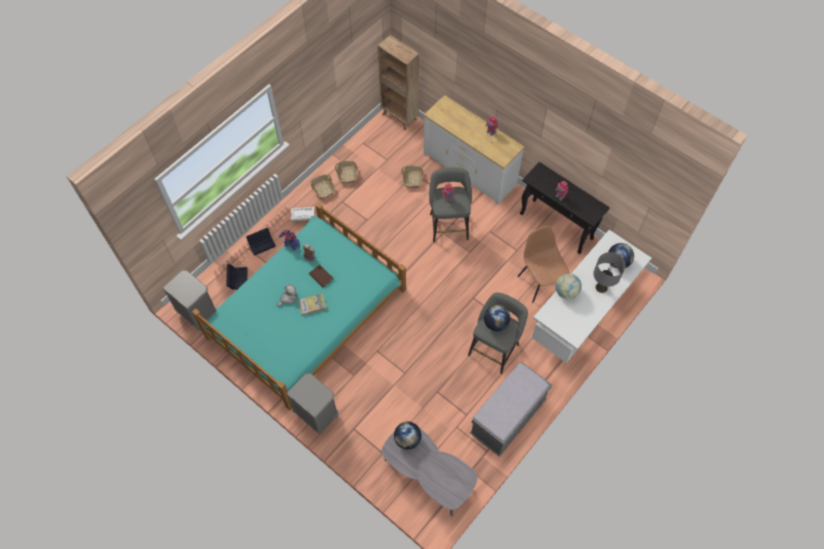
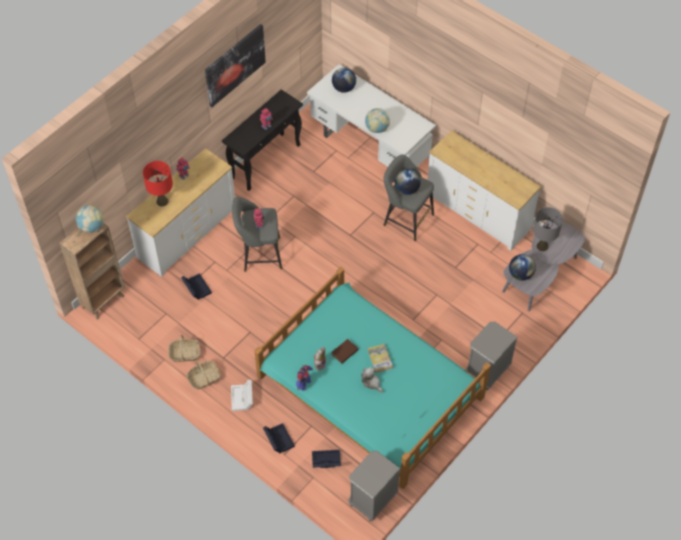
camera: 90 degrees left, 5 degrees down
(406, 53) = (91, 227): none -> globe
(412, 179) = (196, 288): basket -> black storage box
(461, 118) = (162, 201): none -> red table lamp
(507, 417) = (478, 212): grey bench -> white dresser
(540, 281) = (331, 178): brown chair -> none
(579, 126) = (234, 65): none -> picture
(601, 287) = (371, 102): grey table lamp -> grey table lamp (542, 246)

